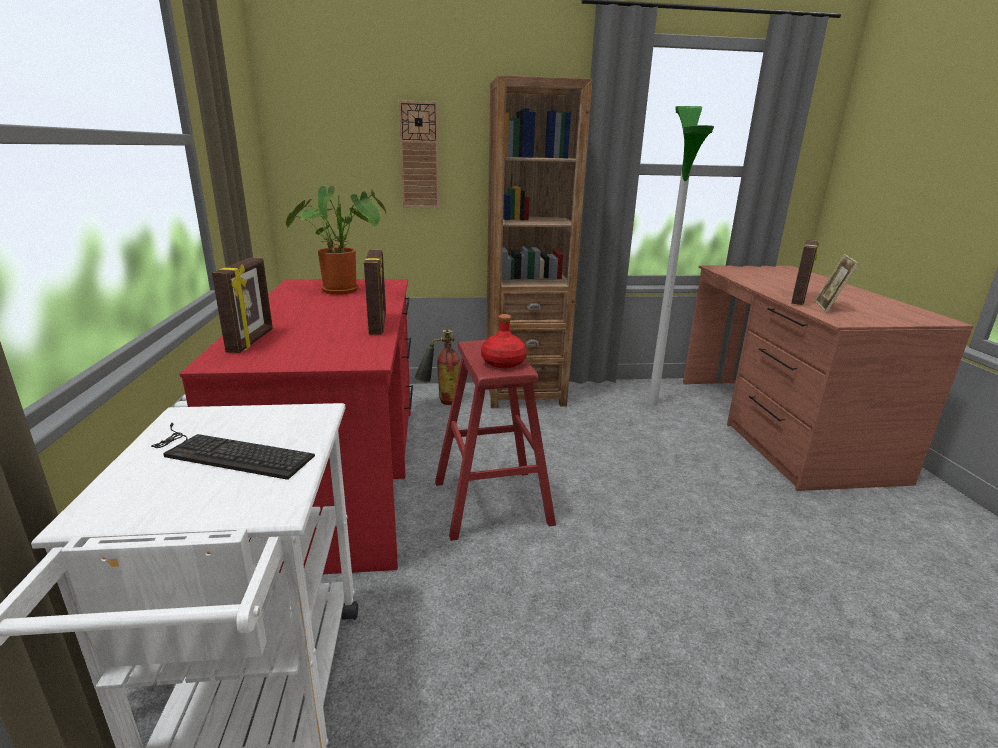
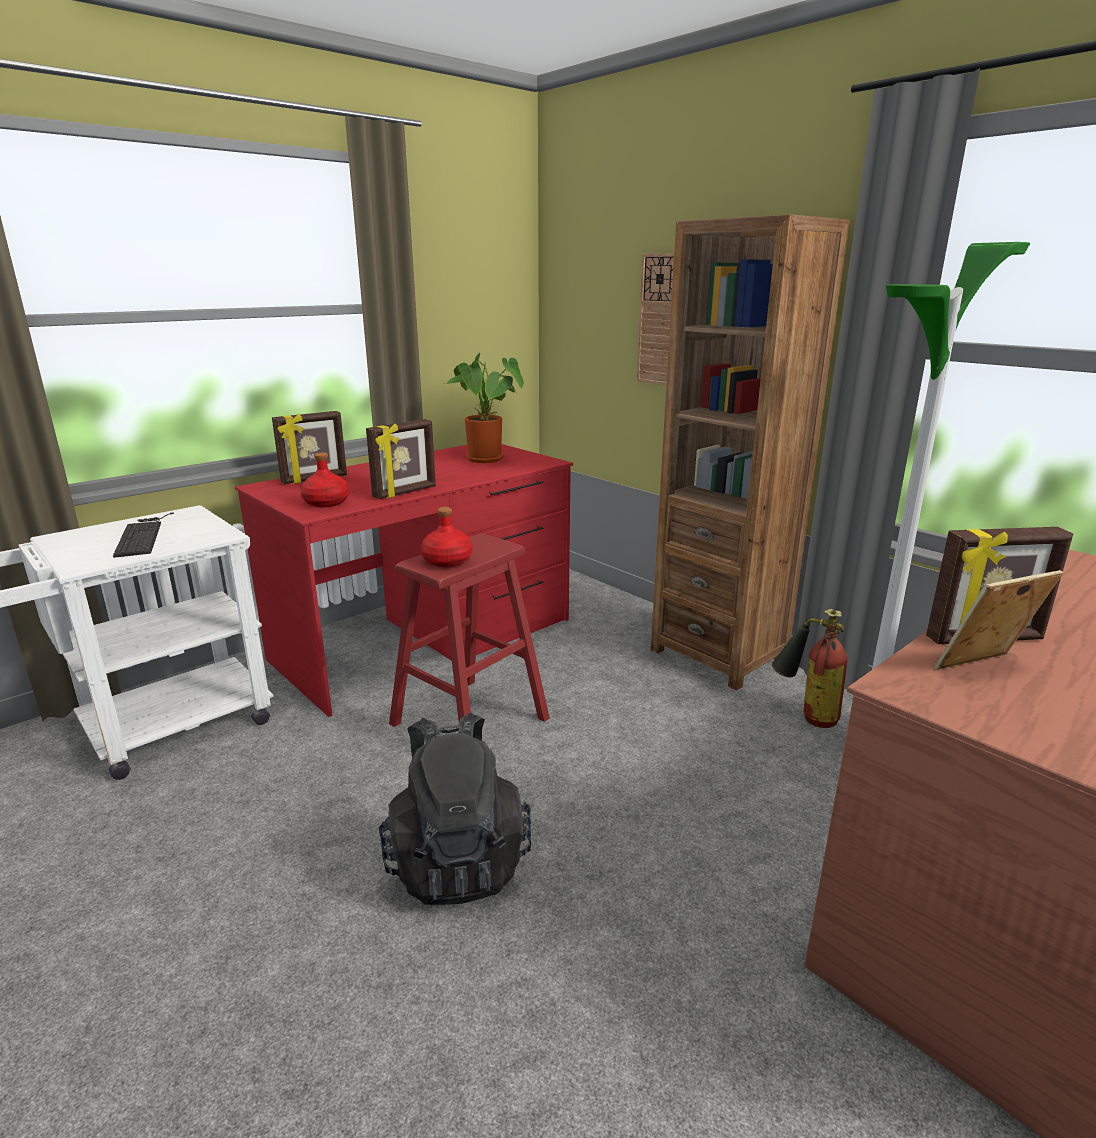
camera: 55 degrees right, 0 degrees up
(346, 350) = (327, 502): none -> red bottle
(441, 402) = (618, 622): fire extinguisher -> fire extinguisher (806, 715)
(652, 567) = (457, 860): none -> black backpack

